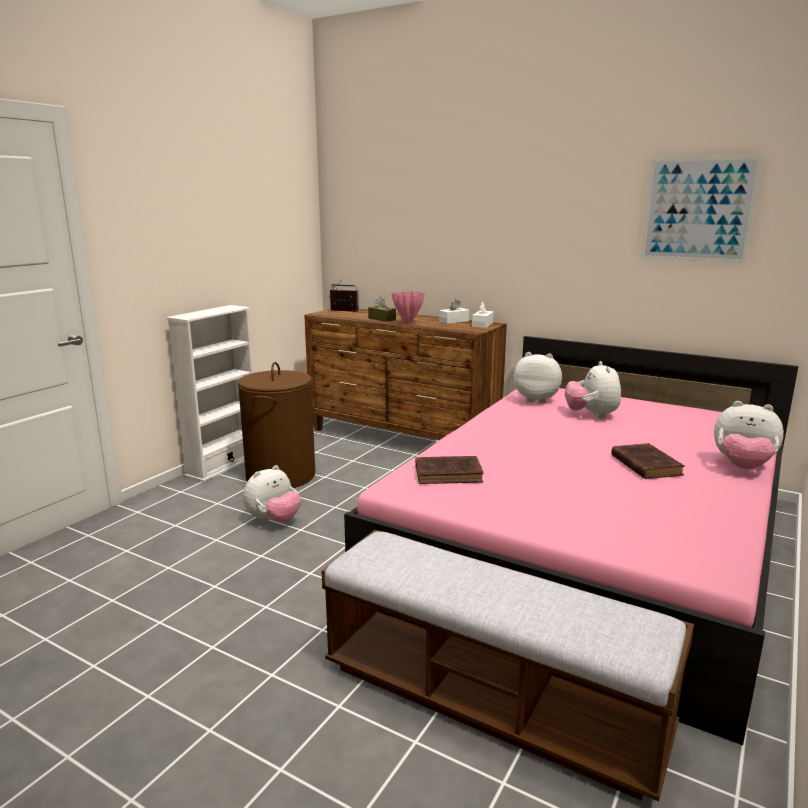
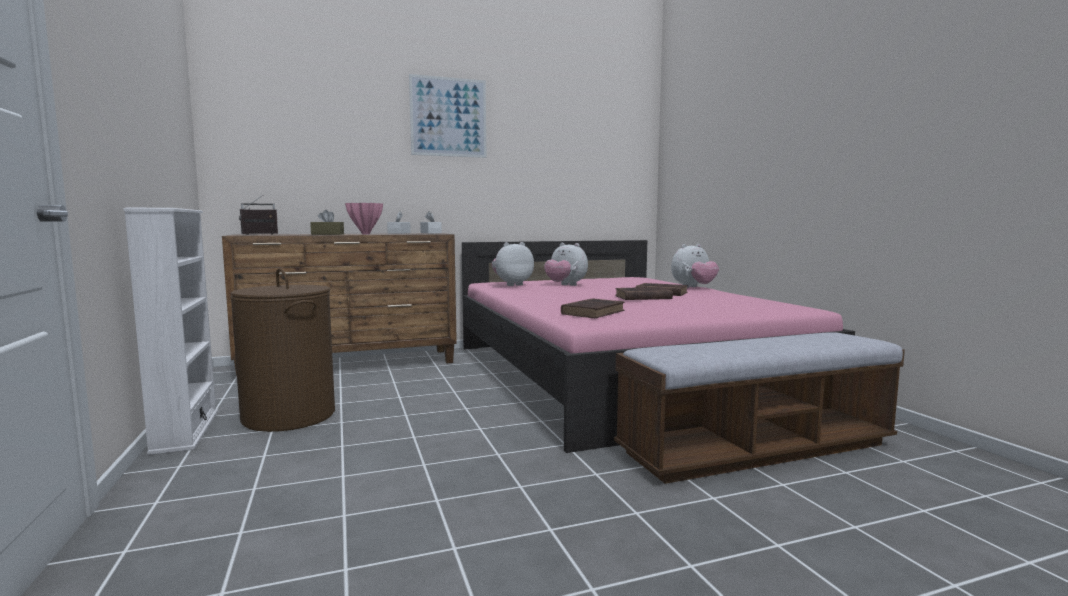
camera: 50 degrees left, 10 degrees down
(273, 520) = (370, 442): plush toy -> none
(583, 466) = (641, 297): none -> brown book
(698, 210) = (577, 138): picture -> picture (448, 117)

